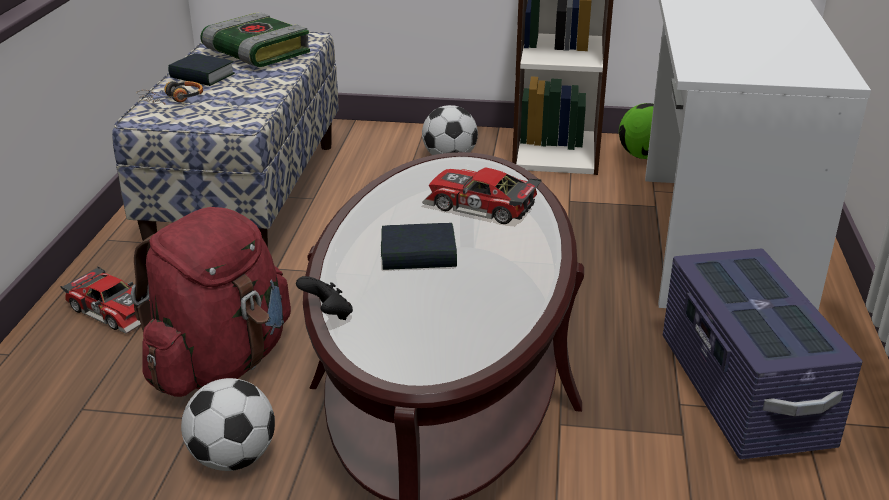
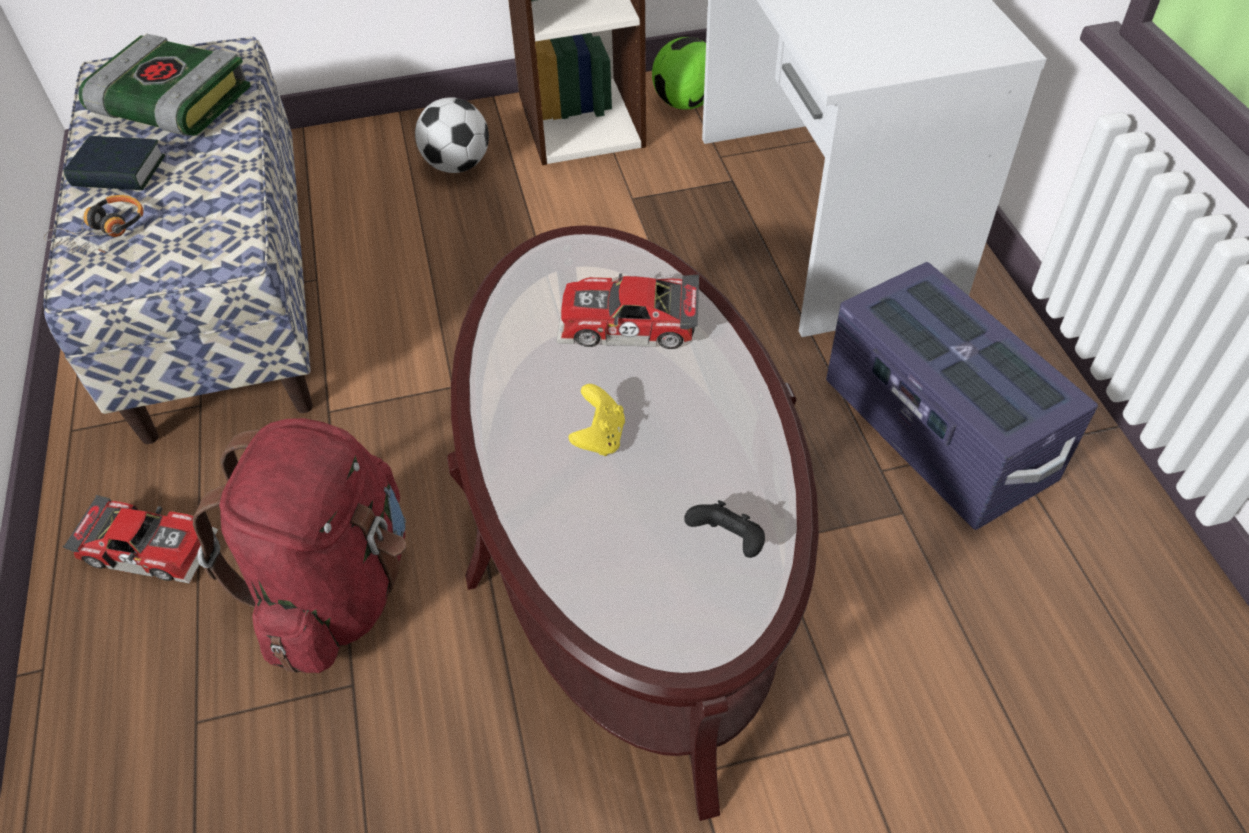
camera: 20 degrees left, 20 degrees up
(233, 458) = (431, 727): football -> none
(328, 314) = (546, 583): black game controller -> black game controller (727, 541)
(418, 255) = (599, 437): book -> yellow game controller

